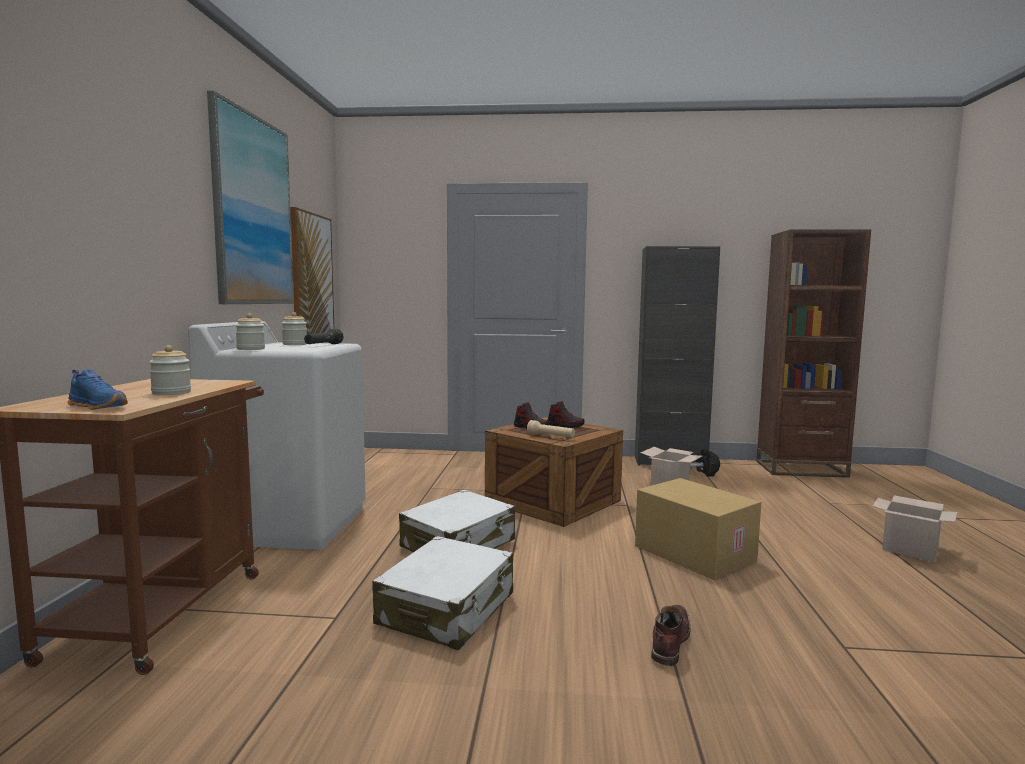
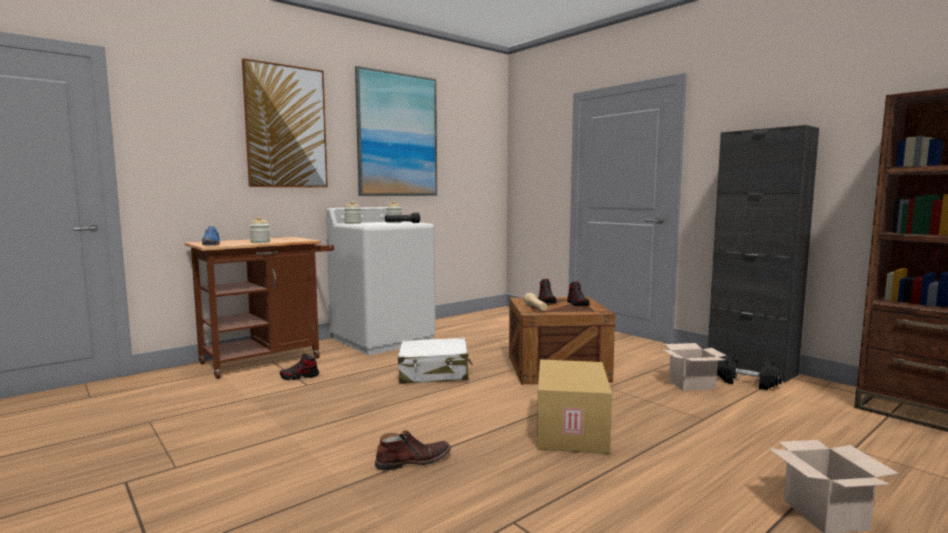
camera: 45 degrees right, 0 degrees up
(296, 612) = (299, 377): none -> shoe
(311, 279) = (466, 178): picture -> picture (286, 127)
(447, 610) = (352, 399): white suitcase -> none

